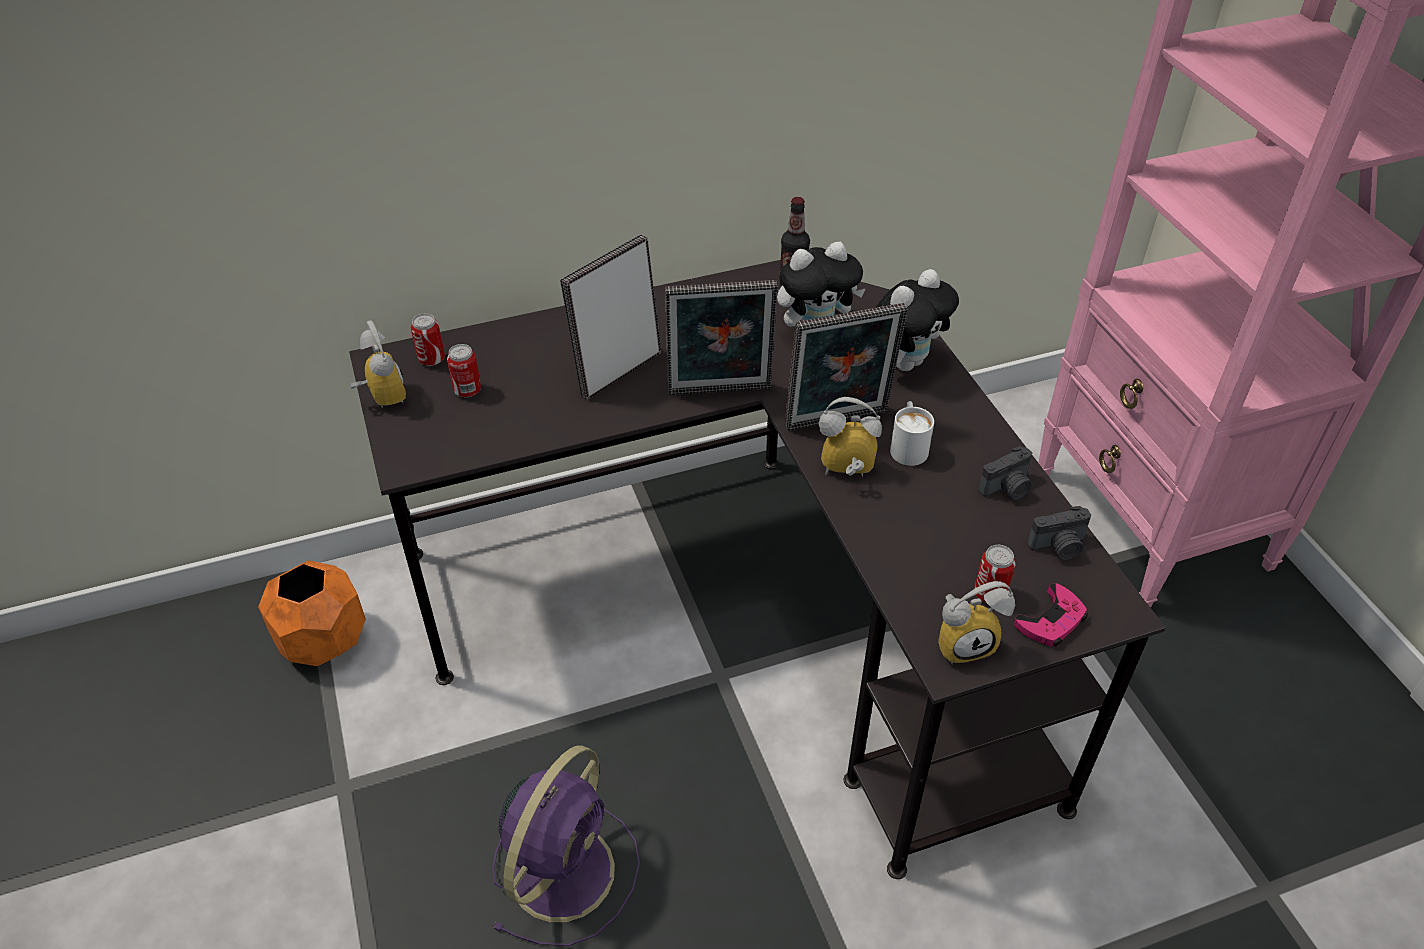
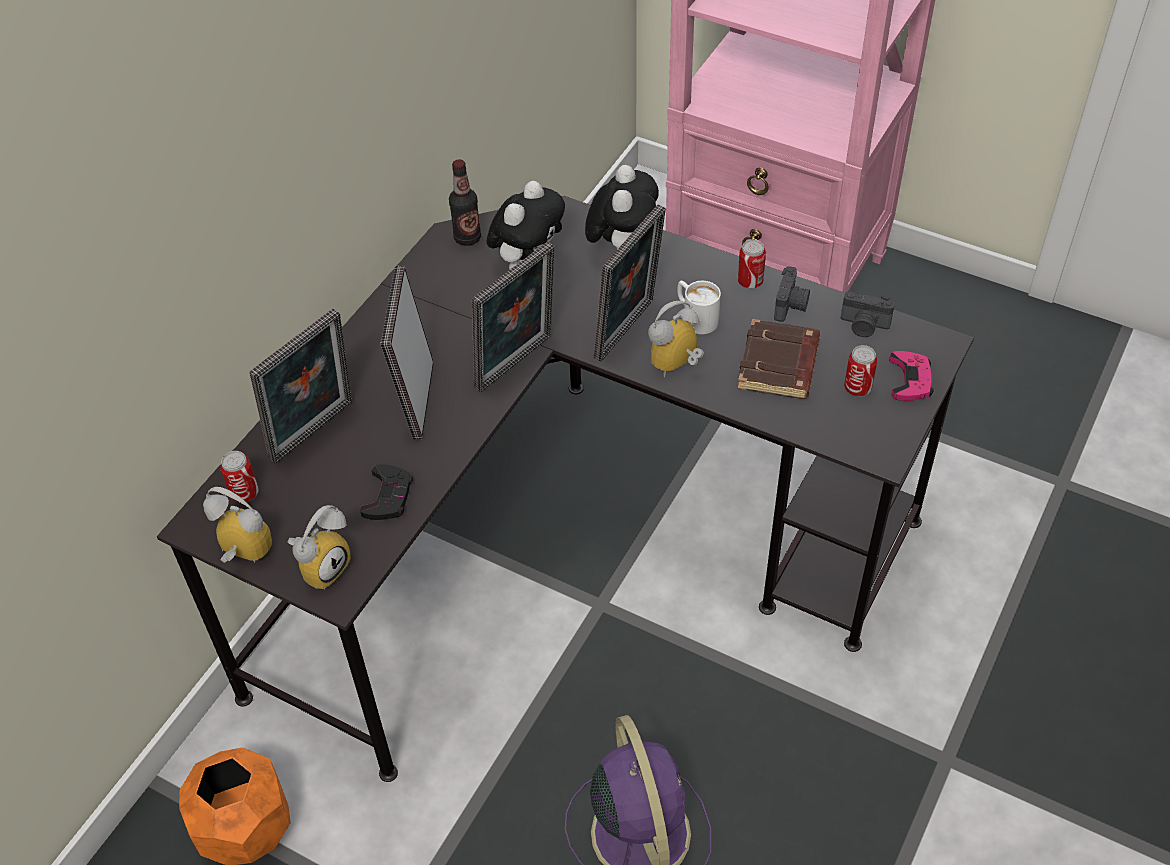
camera: 40 degrees left, 5 degrees up
(467, 391) = (311, 498): can -> can (750, 282)
(516, 423) = (388, 496): none -> black game controller
(523, 350) = (316, 433): none -> picture frame
(937, 529) = (779, 366): none -> brown book
(964, 642) = (877, 432): alarm clock -> alarm clock (323, 566)
(1059, 547) = (864, 326): camera -> camera turned 75 degrees clockwise

